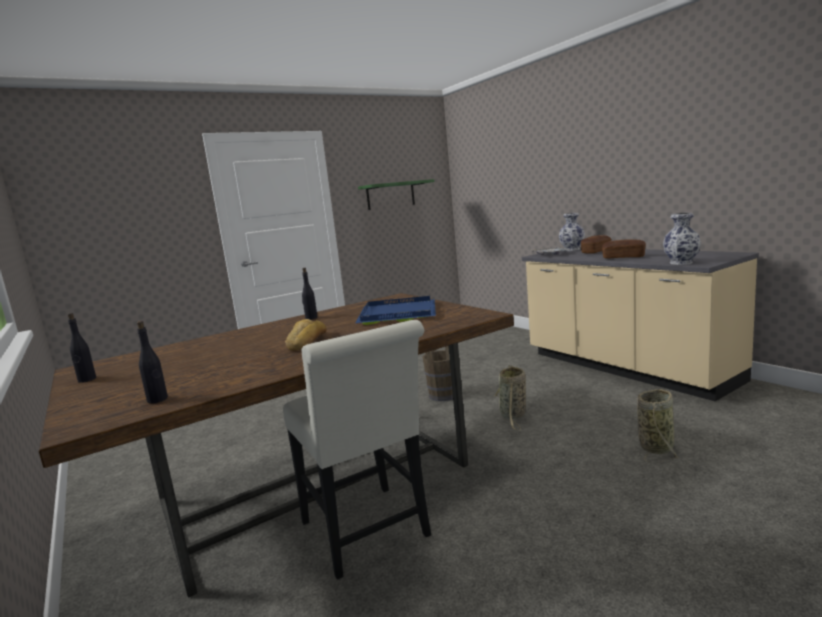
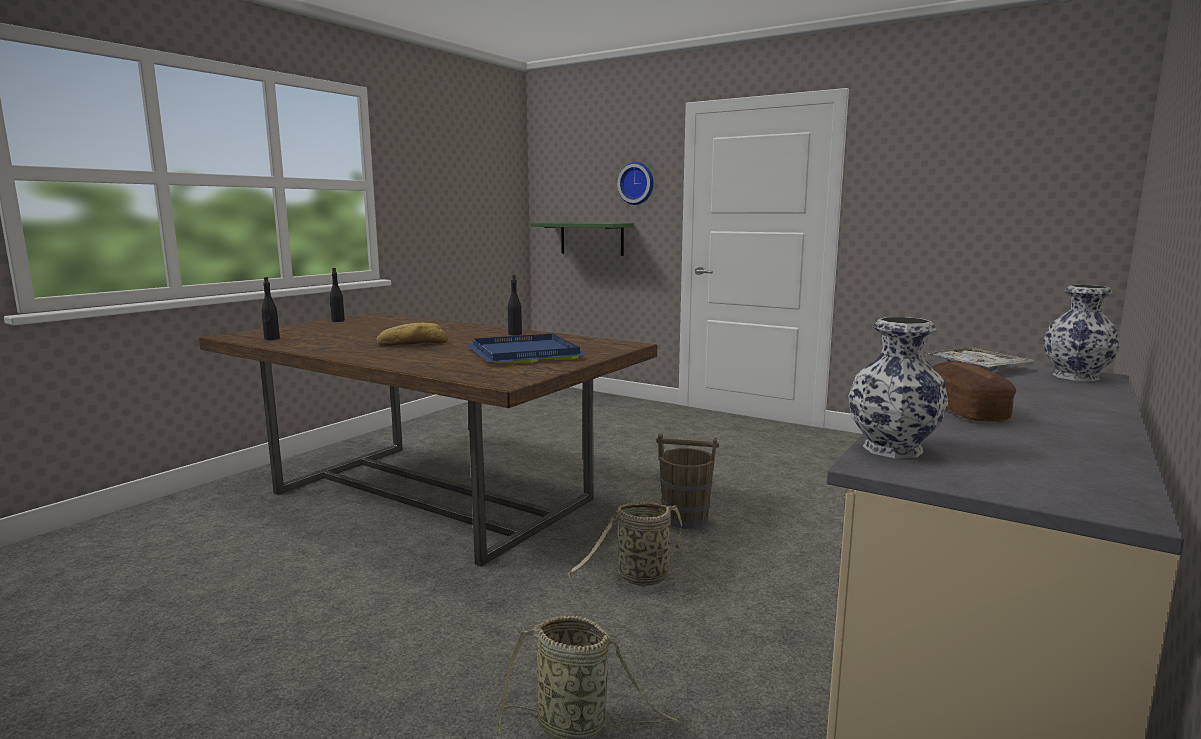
camera: 65 degrees right, 0 degrees up
(166, 201) = (637, 183): none -> wall clock
(368, 534) = (343, 538): white chair -> none
(390, 195) = (963, 200): green shelf -> green shelf (592, 238)
(596, 251) = (1053, 391): bread -> none

